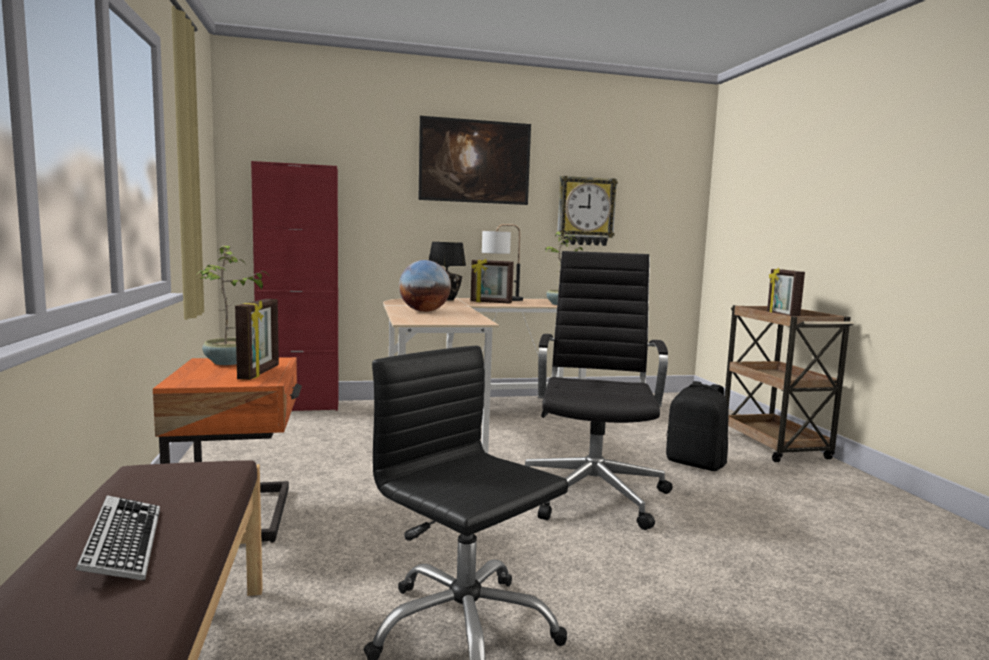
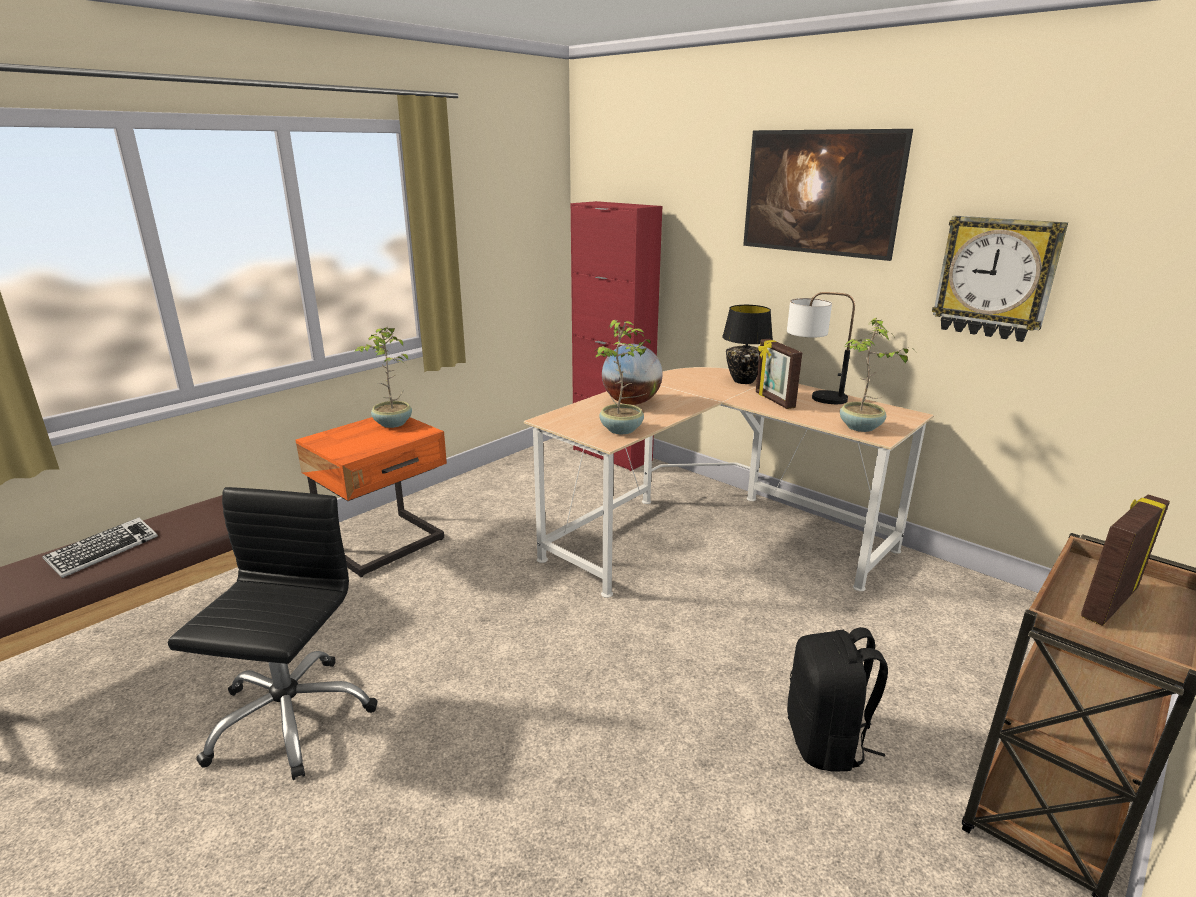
camera: 55 degrees right, 15 degrees up
(260, 373) = (372, 444): picture frame -> none
(468, 318) = (622, 430): none -> potted plant
(593, 493) = (617, 688): black office chair -> none

